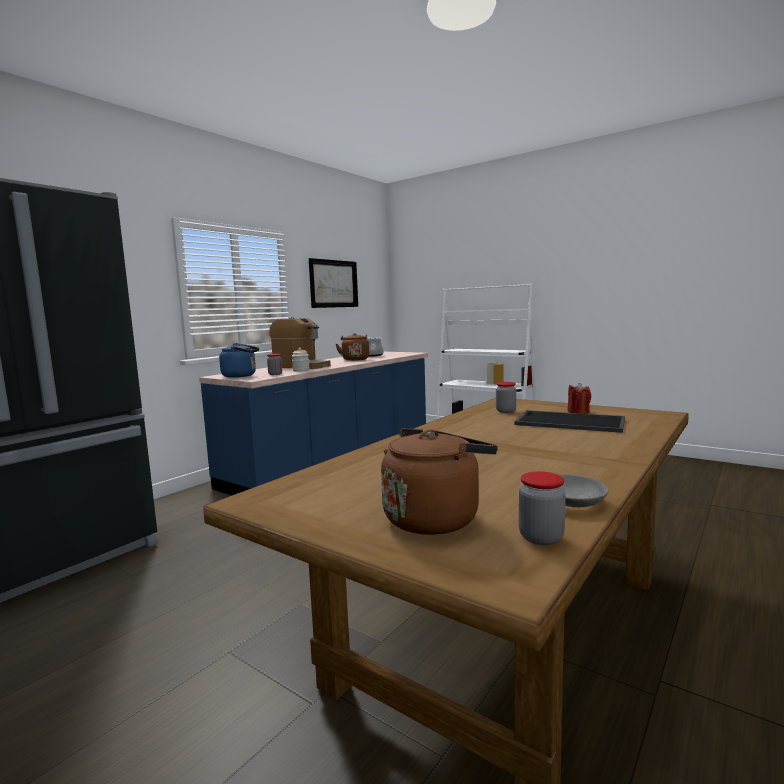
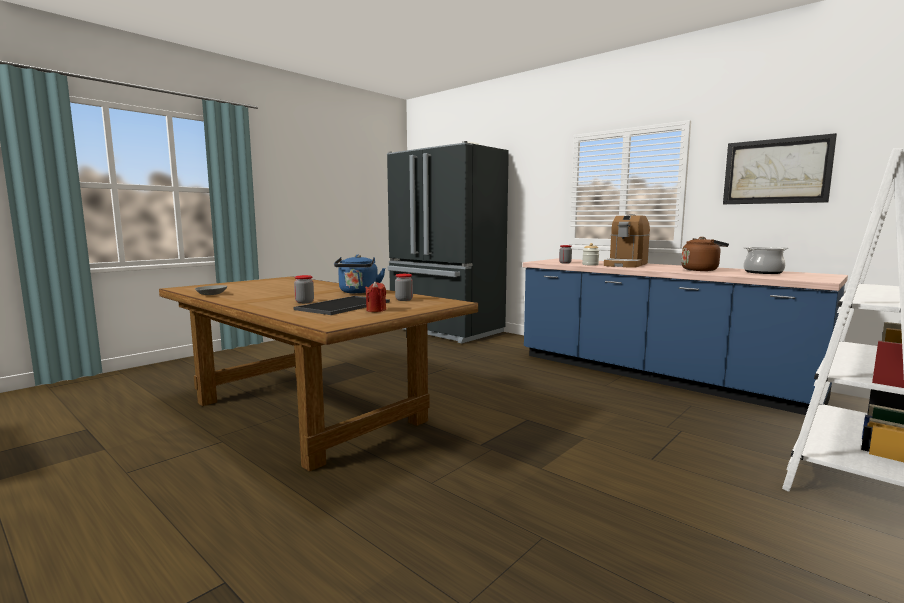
camera: 95 degrees right, 0 degrees up
(241, 376) = (557, 260): blue kettle -> blue kettle (358, 292)
(434, 518) = (233, 286): brown kettle -> none
(541, 538) = (194, 290): jar -> jar (304, 302)

